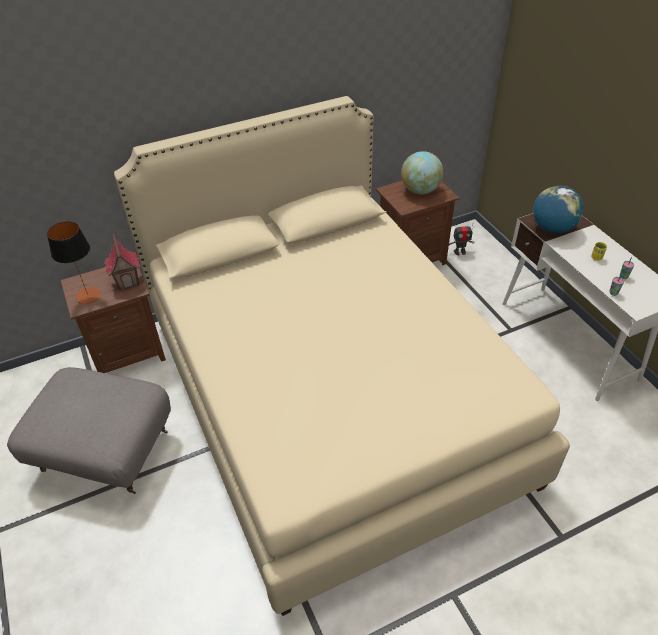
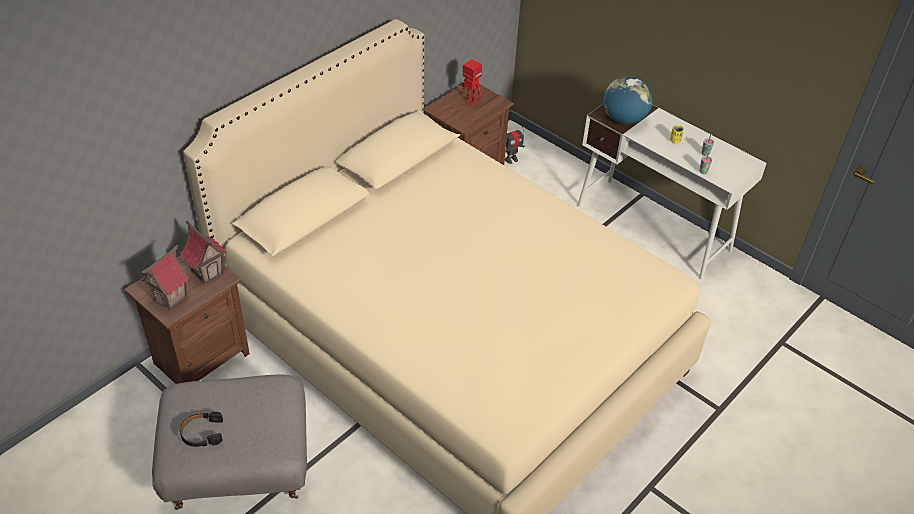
camera: 25 degrees left, 0 degrees up
(58, 414) = (202, 433): none -> black headphones
(88, 295) = (170, 298): table lamp -> toy house
(420, 190) = (470, 102): globe -> toy robot

